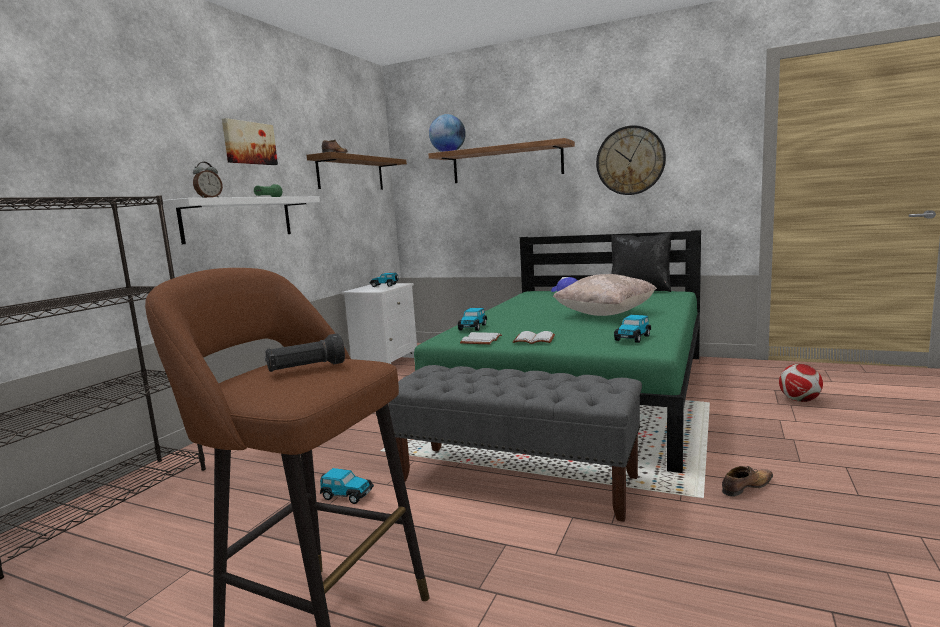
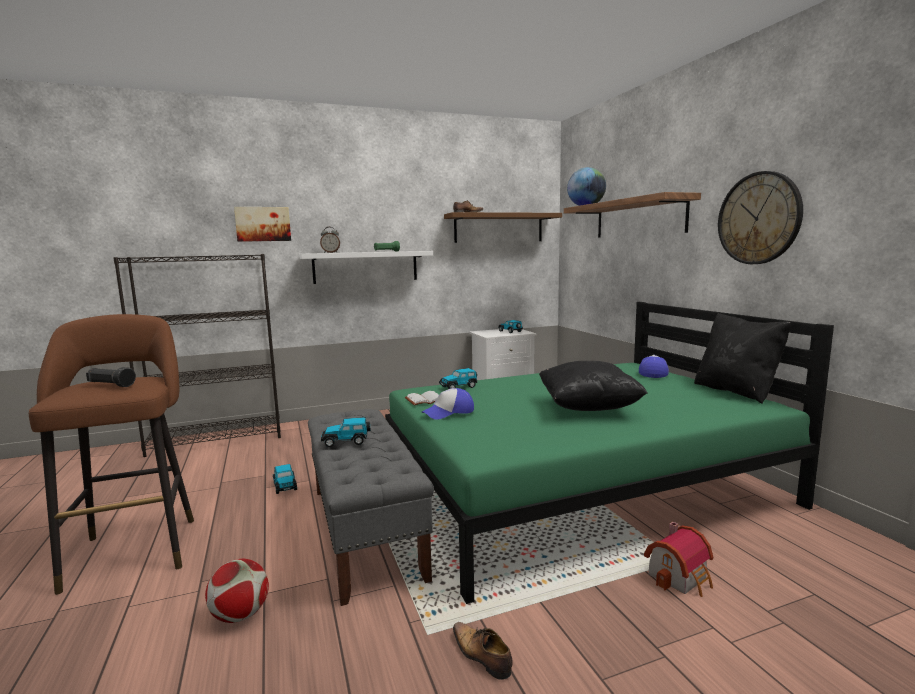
camera: 45 degrees right, 0 degrees up
(249, 143) = (382, 209): picture -> picture (263, 224)
(535, 339) = (449, 412): white book -> cap
(605, 314) = (588, 408): beige pillow -> black pillow
(633, 338) = (510, 440): toy car -> toy car (346, 441)
(726, 408) = (681, 577): none -> toy house
(746, 487) = (481, 656): shoe -> shoe turned 150 degrees counterclockwise
(799, 400) = (813, 625): football -> football (240, 615)

